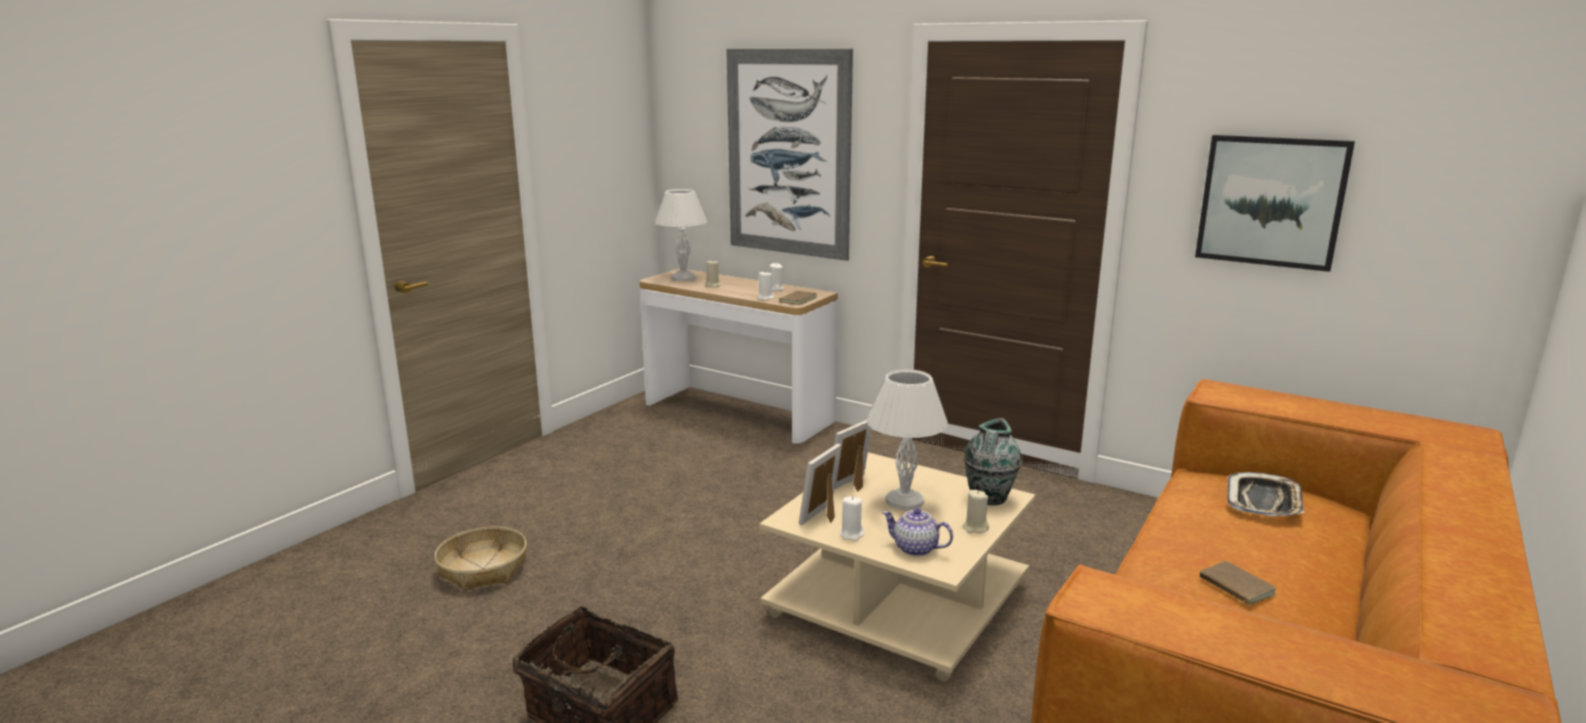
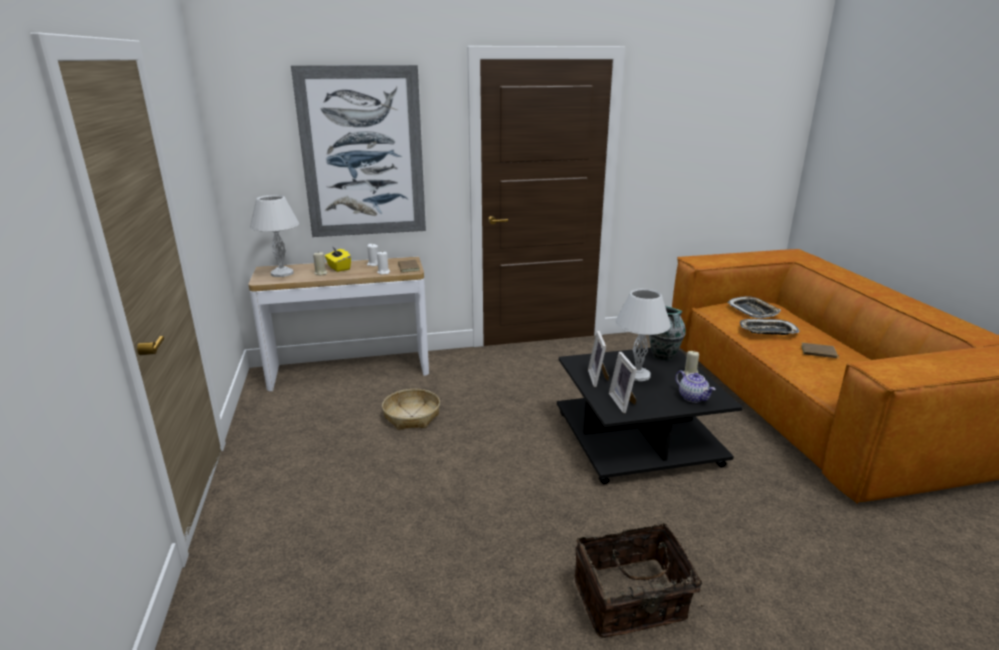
camera: 45 degrees left, 5 degrees up
(483, 569) = (378, 572): basket -> basket (411, 416)
(738, 285) = (338, 268): none -> yellow tissue box
(851, 534) = (655, 405): white candle -> none
(899, 602) = (639, 439): beige coffee table -> black coffee table
(915, 548) = (693, 397): teapot -> teapot turned 105 degrees counterclockwise
(1218, 531) = (767, 331): none -> tray
(1271, 201) = (690, 151): picture -> none

